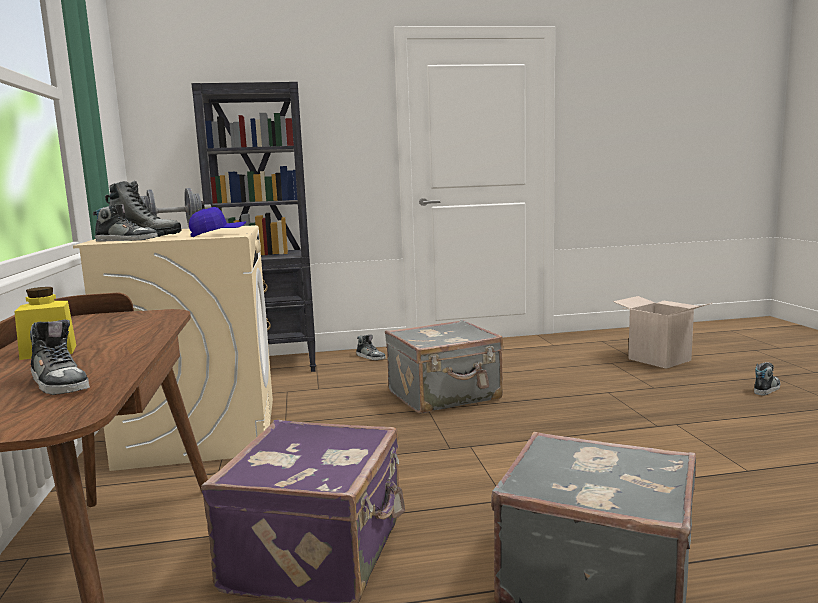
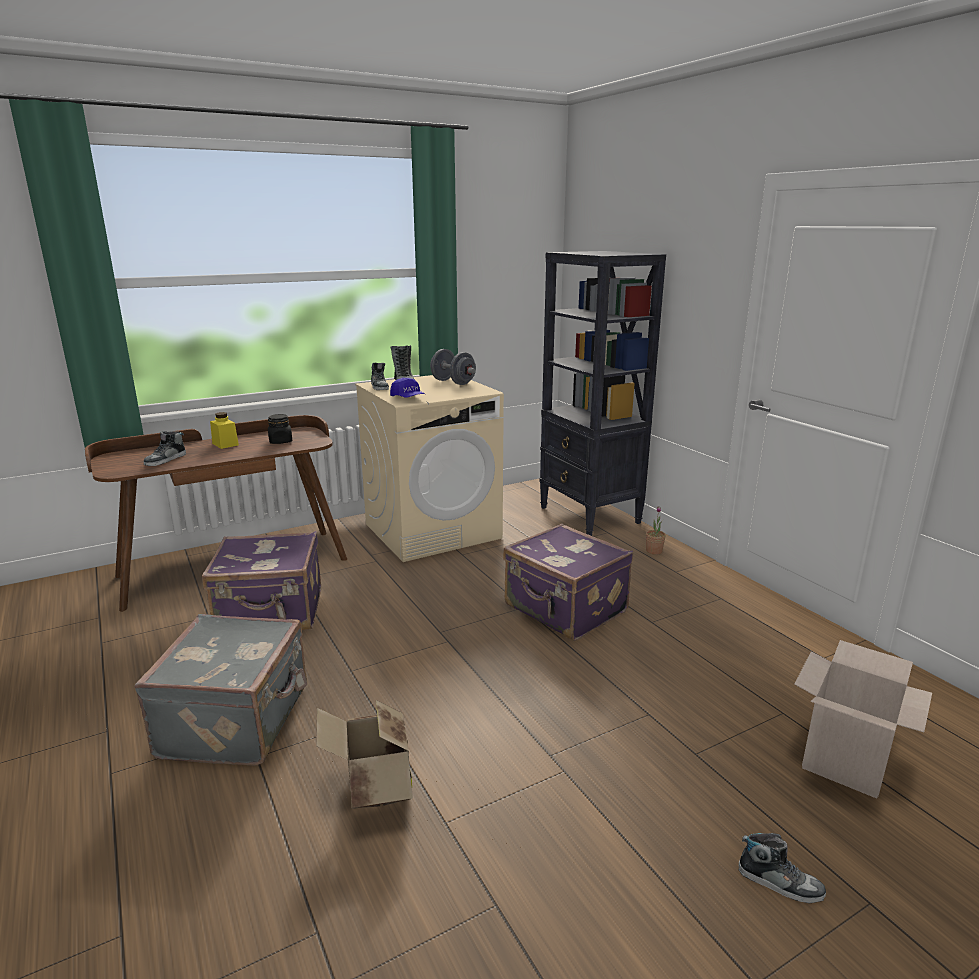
camera: 70 degrees right, 10 degrees up
(114, 327) = (280, 441): none -> black jar
(370, 357) = (654, 551): shoe -> potted plant
(445, 396) = (564, 610): grey suitcase -> purple suitcase
(710, 497) = (373, 787): none -> cardboard box

